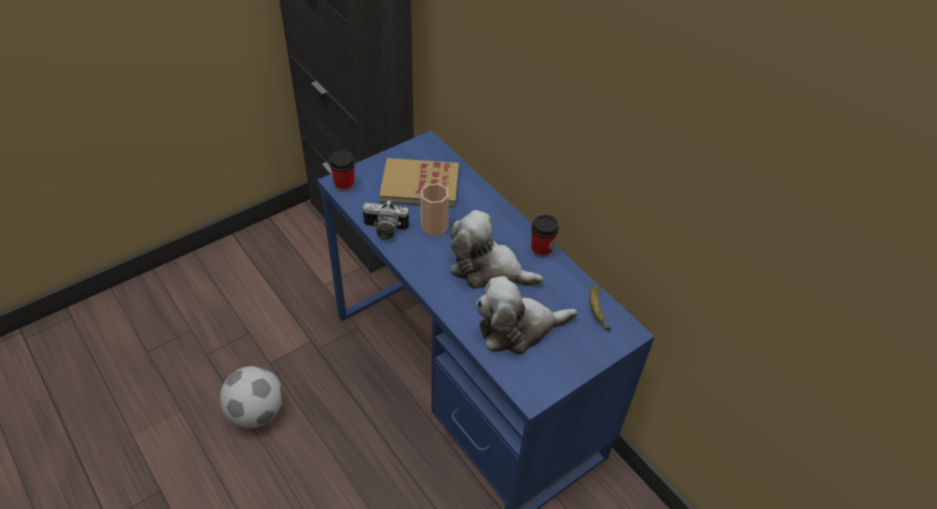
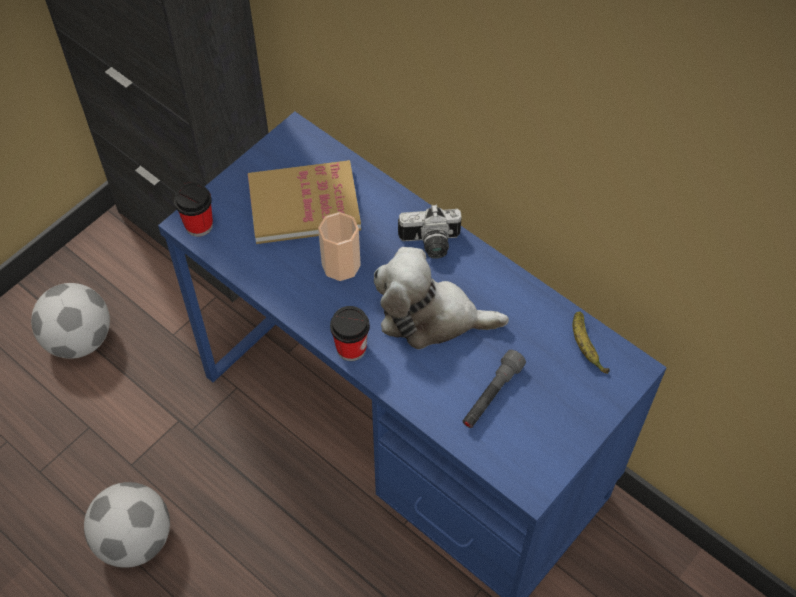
camera: 10 degrees left, 10 degrees up
(260, 276) = (79, 339): none -> football
(384, 231) = (275, 287): camera -> camera (430, 244)
(518, 329) = (491, 395): plush toy -> grey flashlight
(541, 249) = (493, 270): cup -> cup (351, 348)

